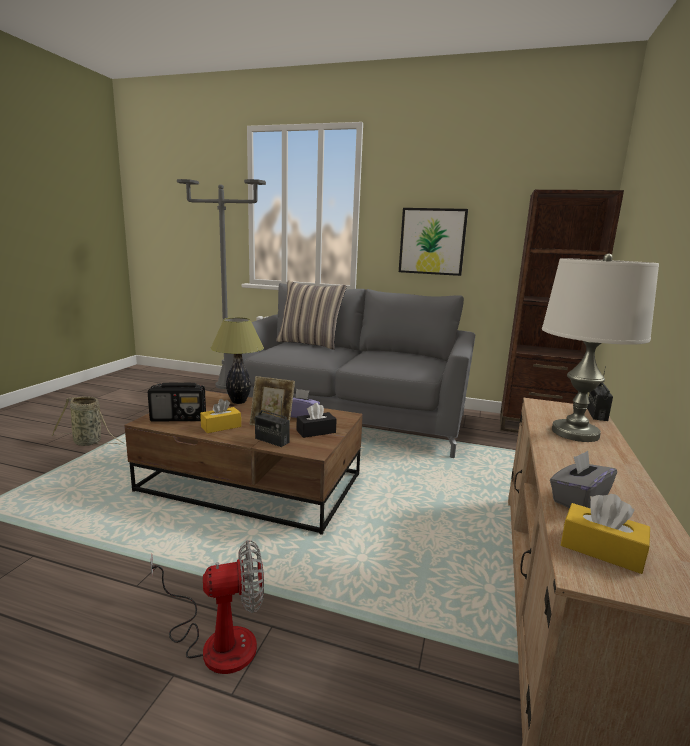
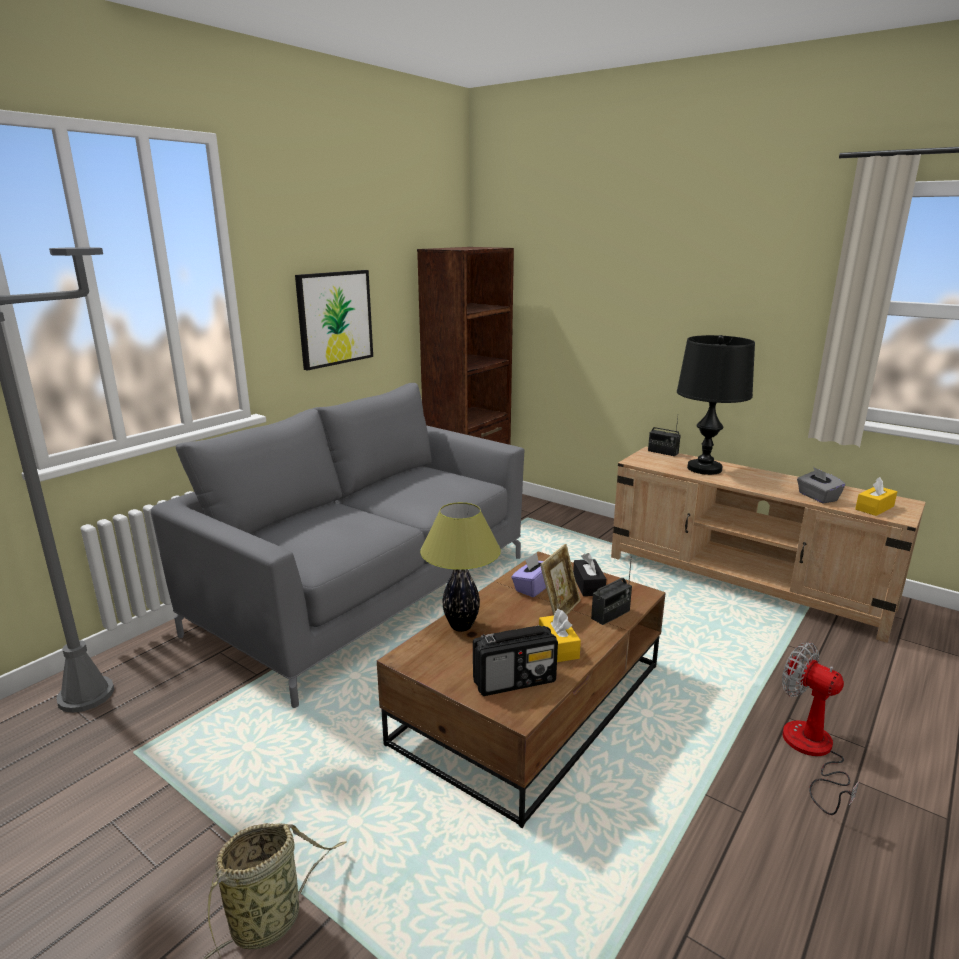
camera: 70 degrees left, 5 degrees up
(179, 418) = (515, 681): radio -> radio turned 60 degrees clockwise
(216, 640) = (811, 752): fan -> fan turned 45 degrees counterclockwise
(310, 343) = (293, 521): pillow -> none
(575, 433) = (704, 468): white table lamp -> black table lamp

